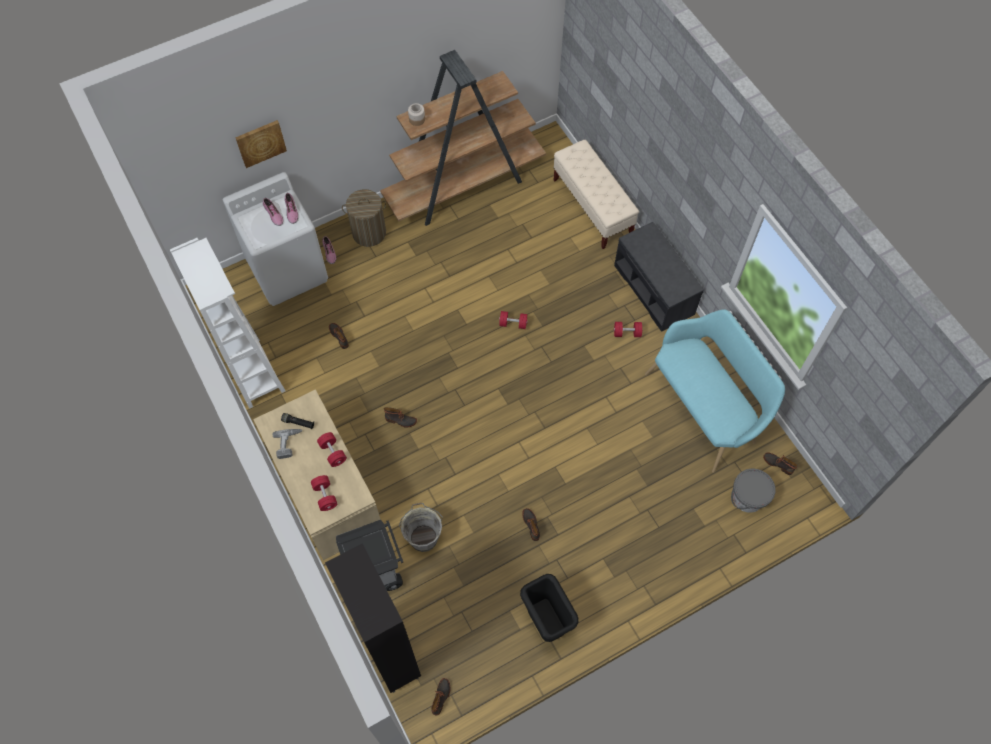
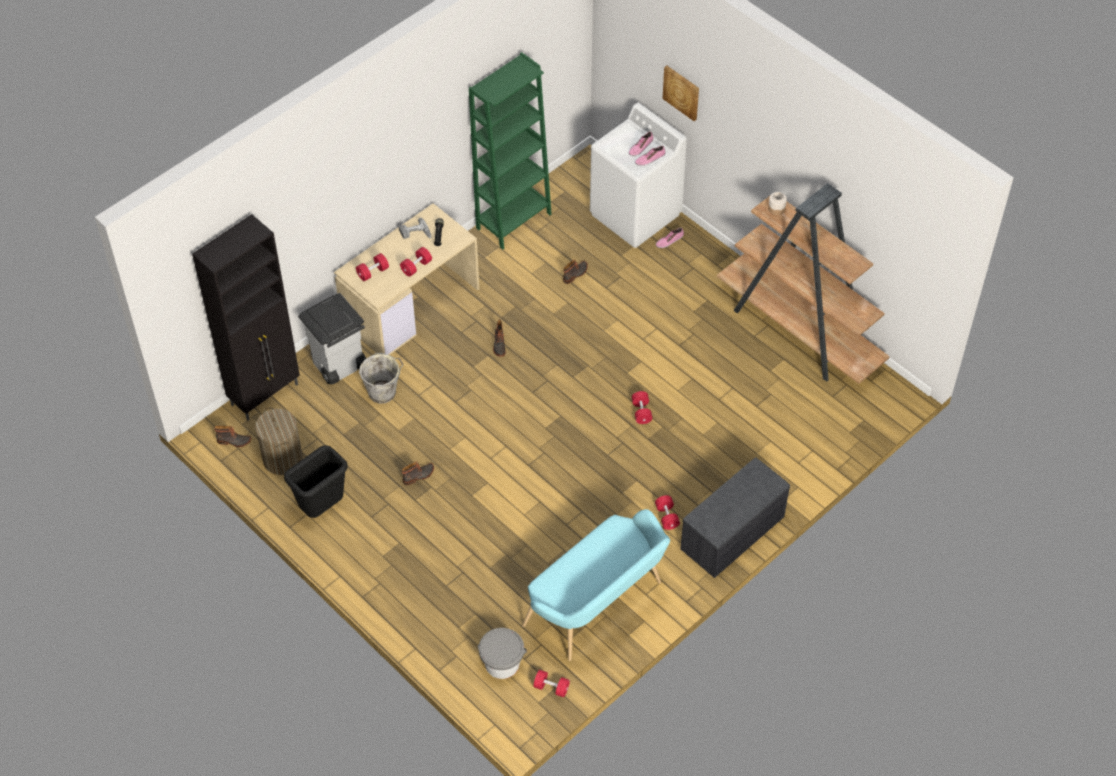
camera: 75 degrees right, 10 degrees down
(254, 373) = (513, 221): white bookcase -> green bookcase
(369, 233) = (705, 266): laundry basket -> laundry basket (282, 459)
(592, 207) = (820, 454): beige bench -> none
(778, 464) = (551, 687): boot -> red dumbbell

